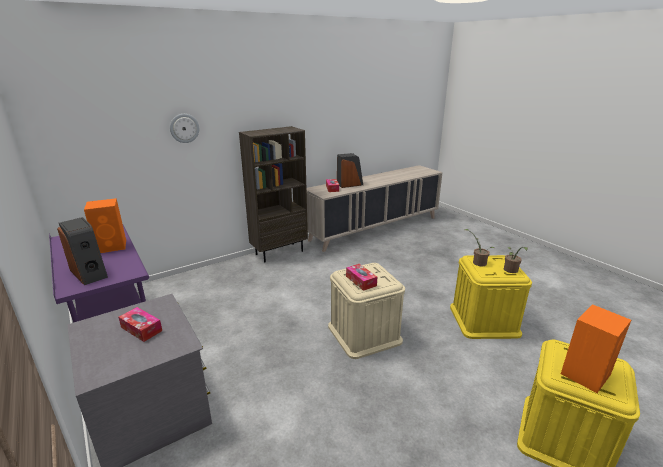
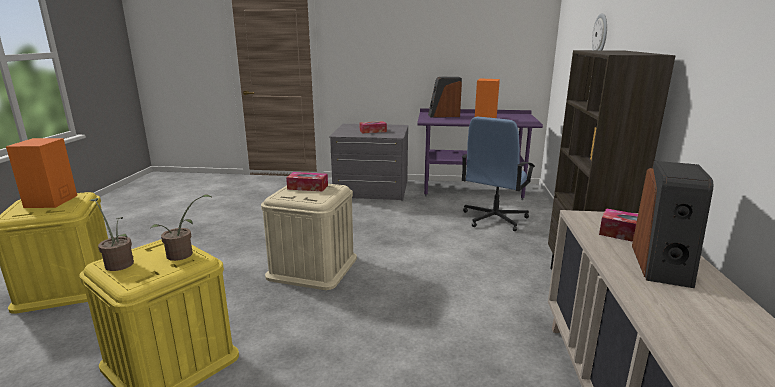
camera: 130 degrees right, 5 degrees down
(197, 297) = (494, 219): none -> blue office chair

